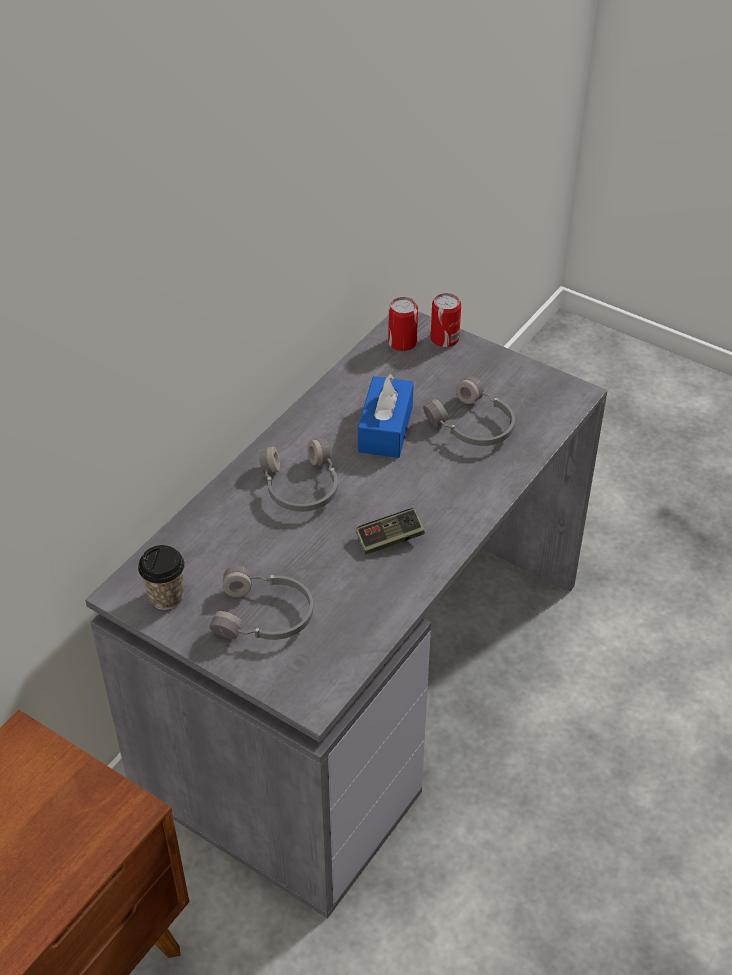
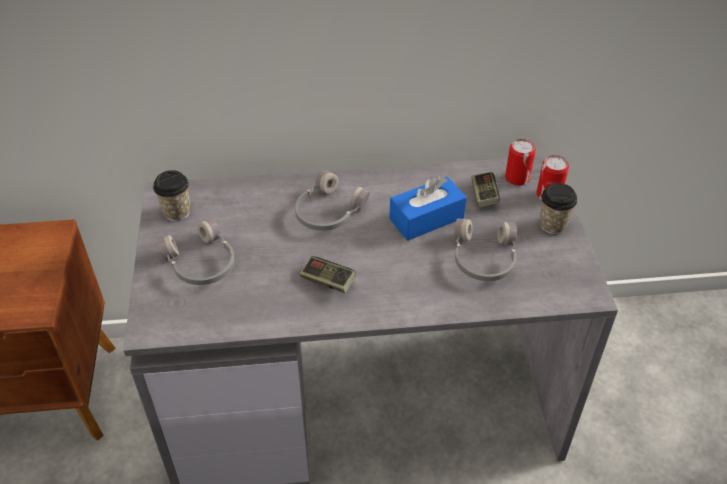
camera: 50 degrees right, 0 degrees up
(399, 376) = (484, 196): none -> game controller
(481, 361) = (552, 225): none -> cup

